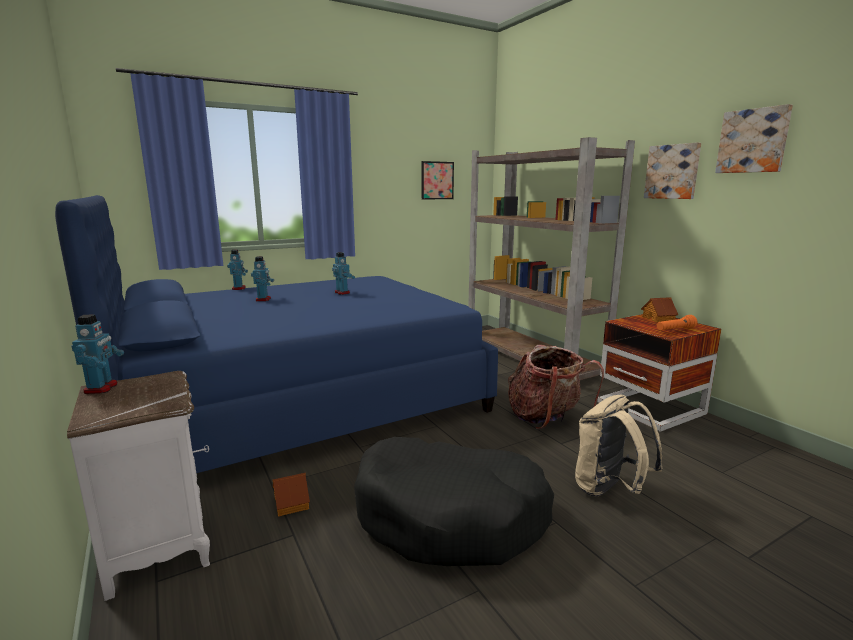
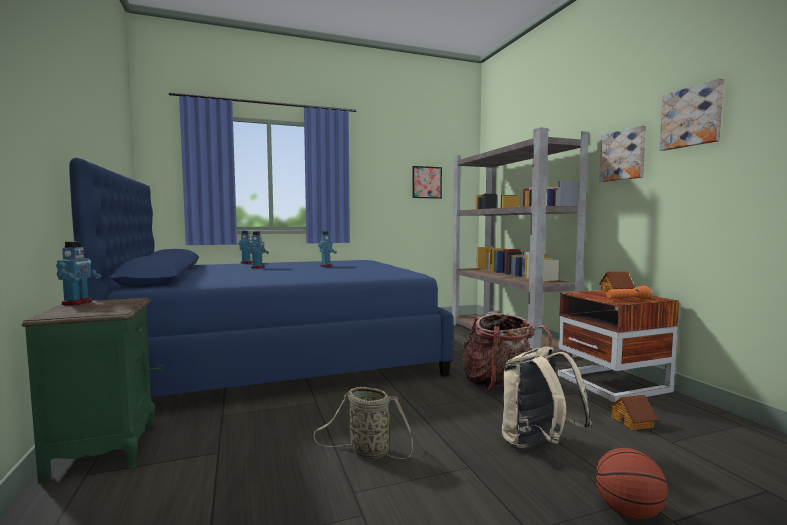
camera: 10 degrees right, 10 degrees down
(161, 547) = (106, 450): white nightstand -> green nightstand
(292, 503) = (231, 429): toy house -> toy house (632, 422)
(450, 516) = (366, 452): black dog bed -> basket
(710, 554) = (628, 512): none -> basketball

